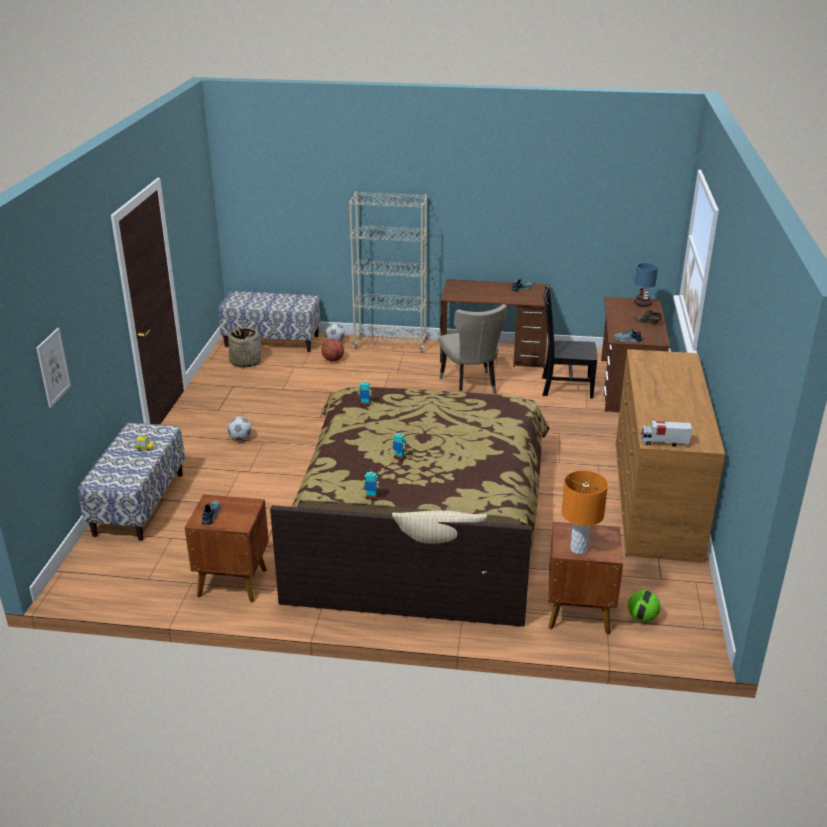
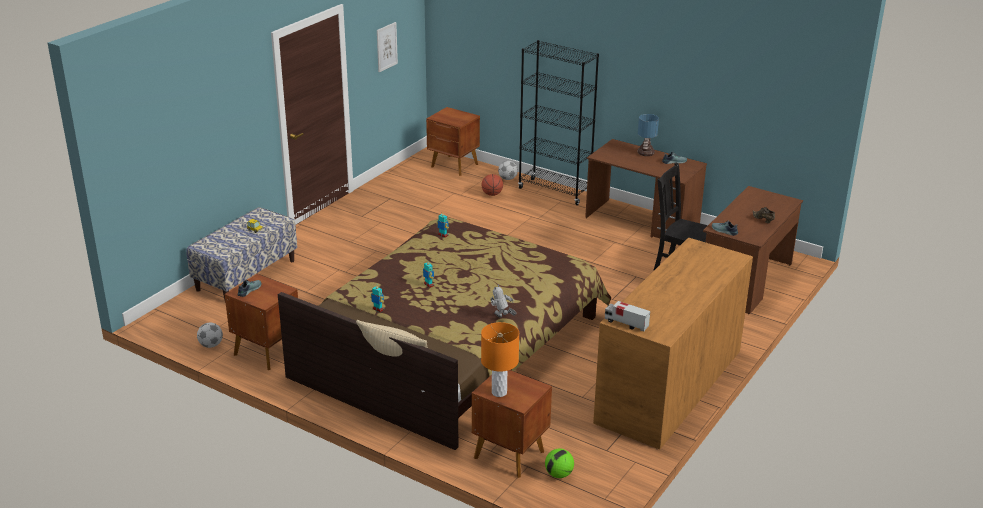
camera: 25 degrees right, 0 degrees up
(53, 367) = (177, 147): picture -> picture (386, 47)
(240, 439) = (360, 244): football -> football (211, 345)
(245, 362) = (417, 180): basket -> none
(272, 341) = (454, 166): bench -> brown nightstand
(390, 345) = (554, 192): beige bookcase -> black bookcase
(471, 386) = (593, 246): beige chair -> none
(504, 473) = (502, 318): none -> toy robot
(642, 303) = (779, 200): table lamp -> table lamp (645, 153)

